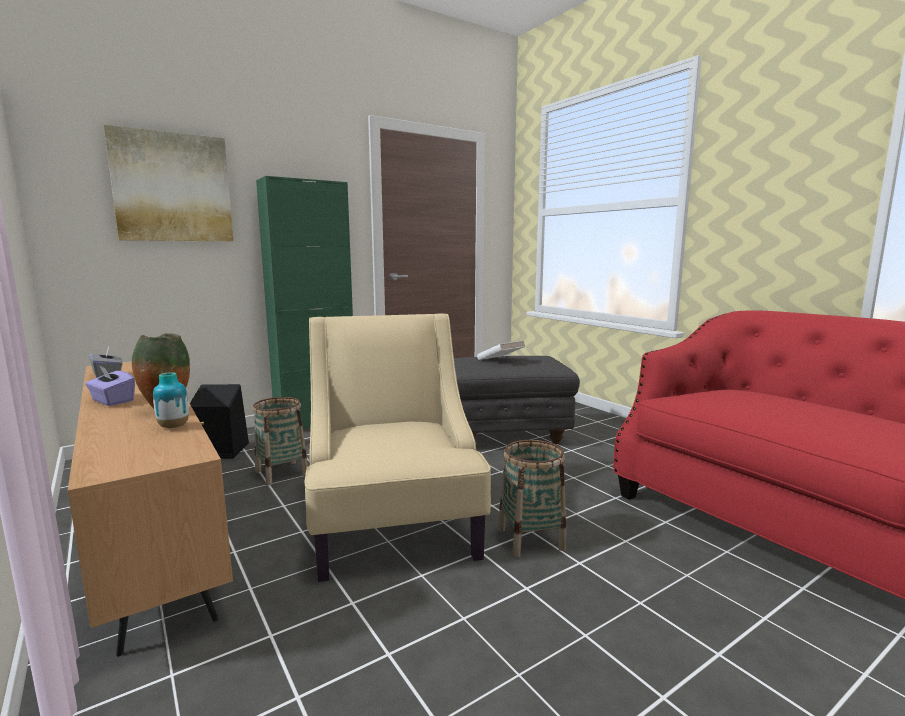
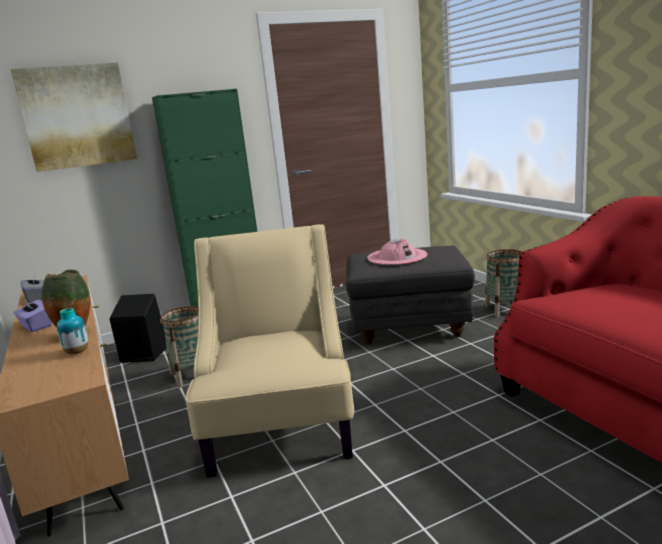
camera: 10 degrees right, 5 degrees up
(500, 361) = (397, 256): white book -> pink hat
(531, 539) = (402, 438): basket -> basket (506, 309)

